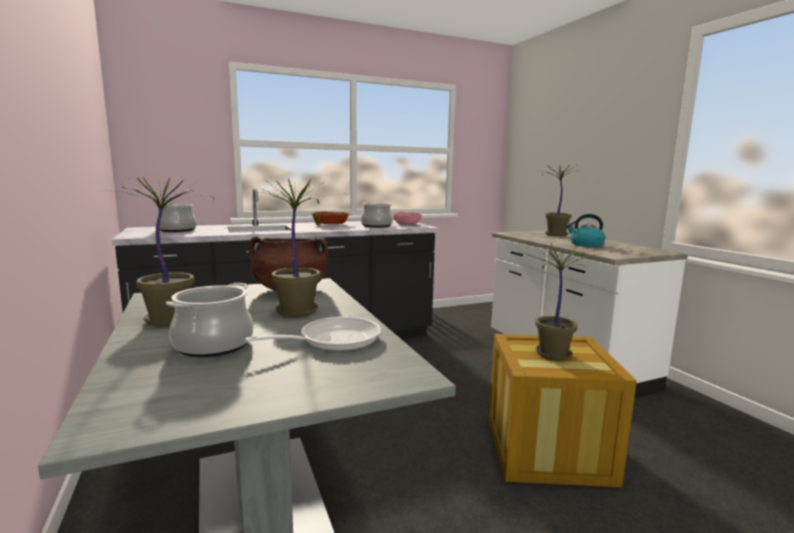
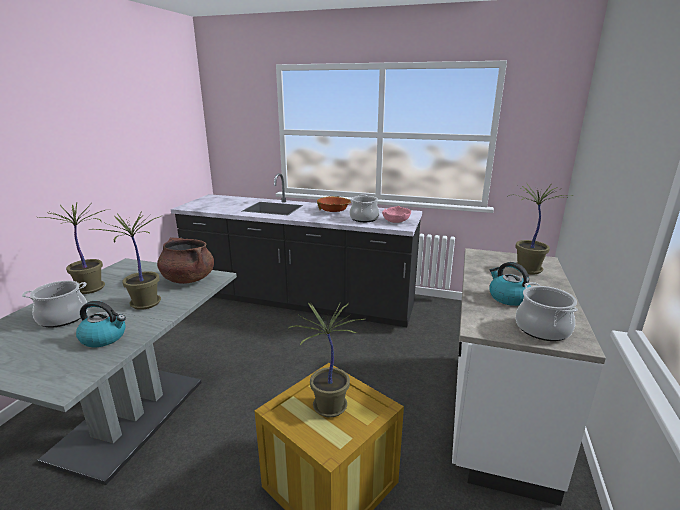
camera: 40 degrees right, 10 degrees up
(177, 230) = (222, 203): cooking pot -> cooking pot (542, 329)
(333, 340) = (104, 337): frying pan -> kettle

